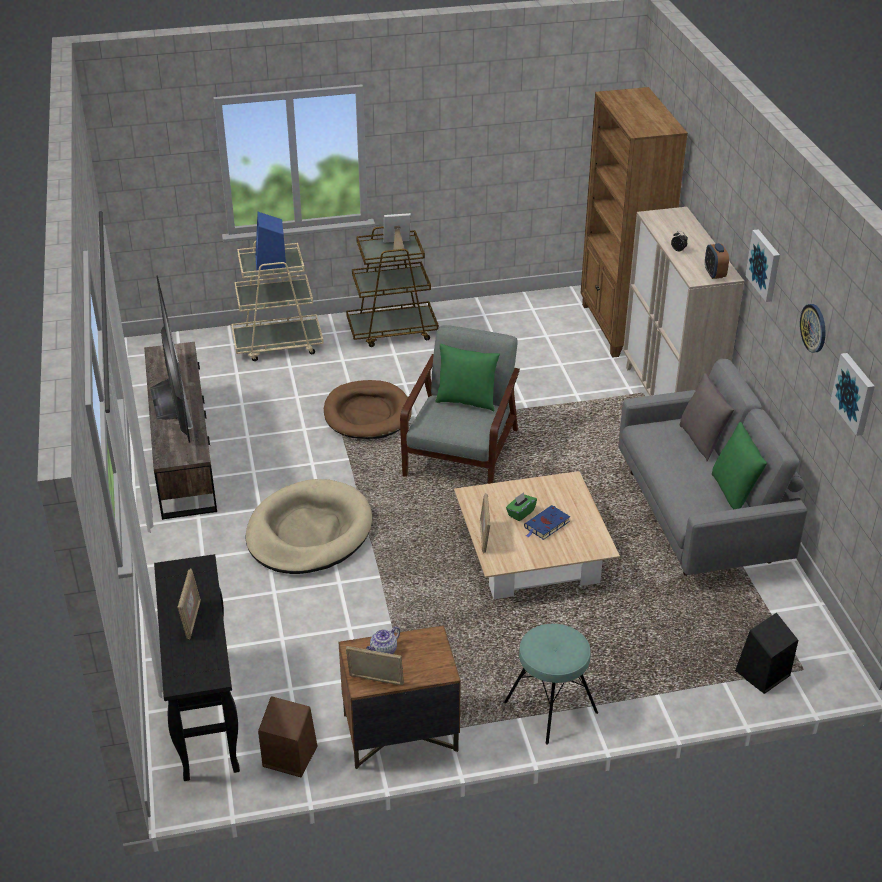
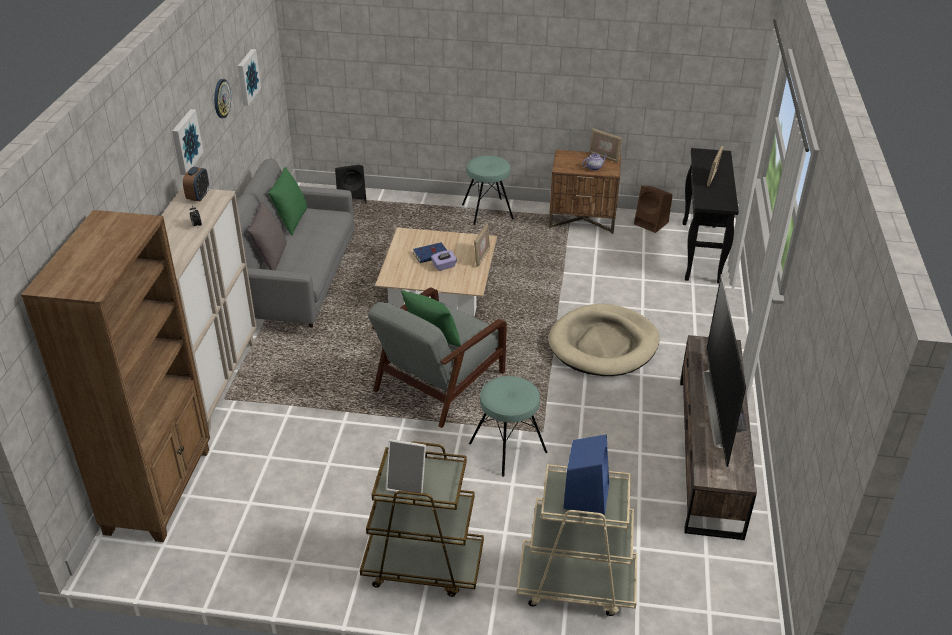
camera: 160 degrees left, 0 degrees up
(367, 414) = (507, 447): brown dog bed -> turquoise stool
(520, 513) = (444, 266): green tissue box -> purple tissue box

